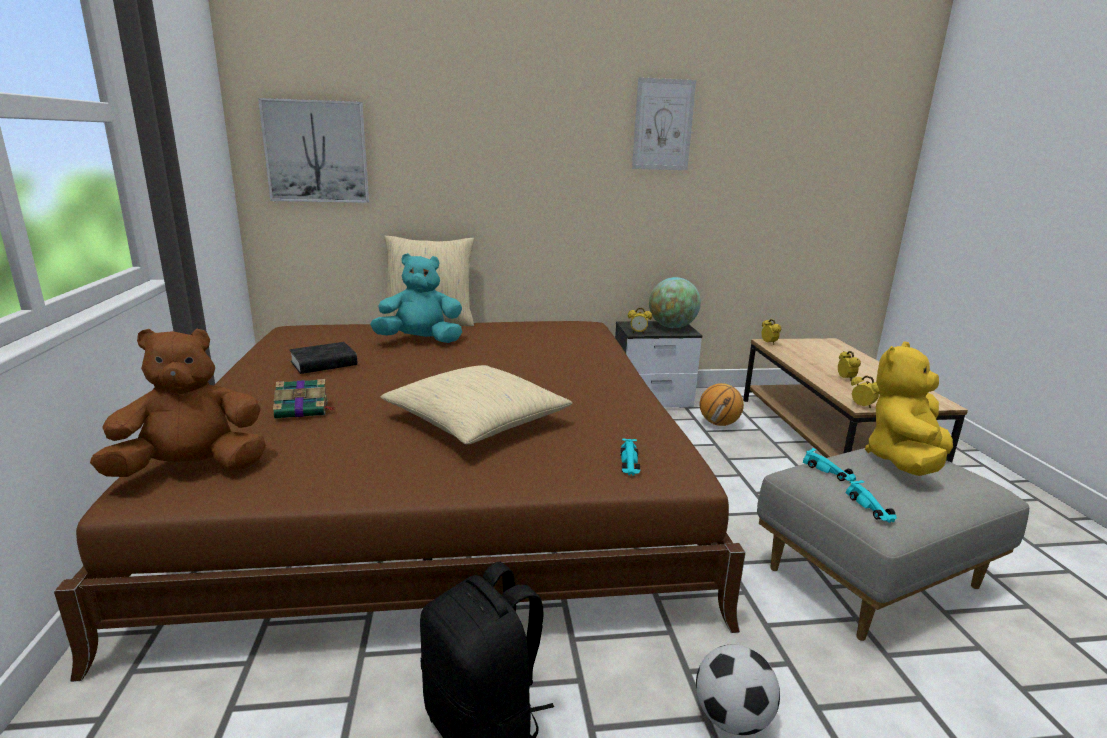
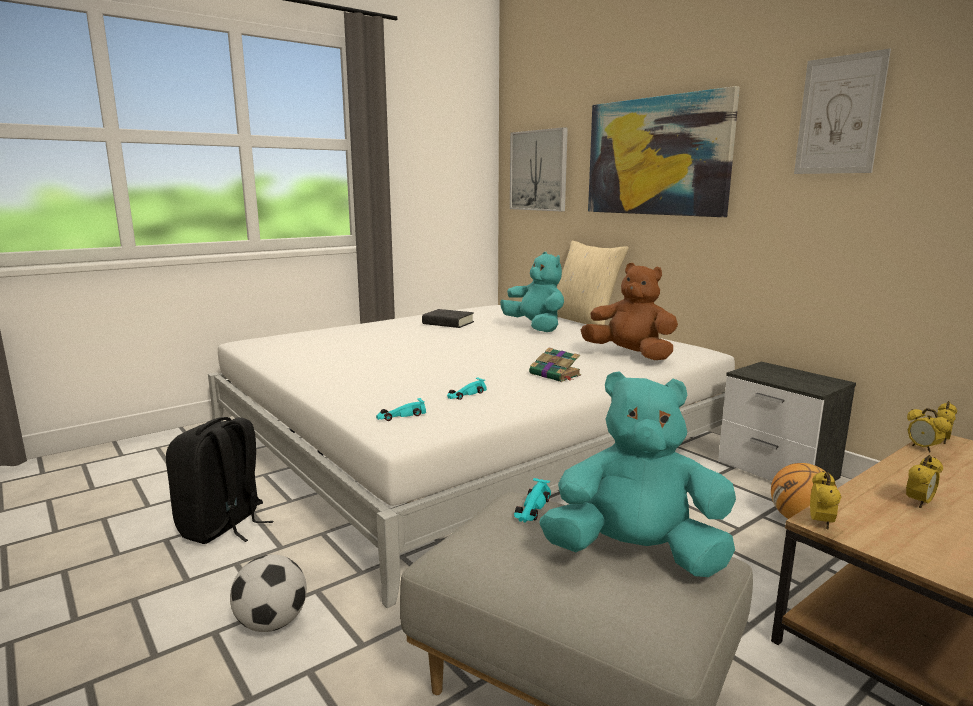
camera: 60 degrees right, 5 degrees down
(192, 469) = (279, 341): brown plush toy -> brown plush toy (630, 355)
(303, 410) = (371, 336): book -> book (556, 375)
(440, 481) = (466, 435): brown bed -> white bed
(477, 421) = (414, 368): beige pillow -> none
(495, 146) = (656, 156): none -> picture
(638, 333) = (748, 373): alarm clock -> alarm clock (923, 448)
(672, 327) = (811, 381): globe -> none
(870, 508) = (467, 537): turquoise toy car -> turquoise toy car (466, 394)
(904, 462) = (637, 555): yellow plush toy -> turquoise plush toy

